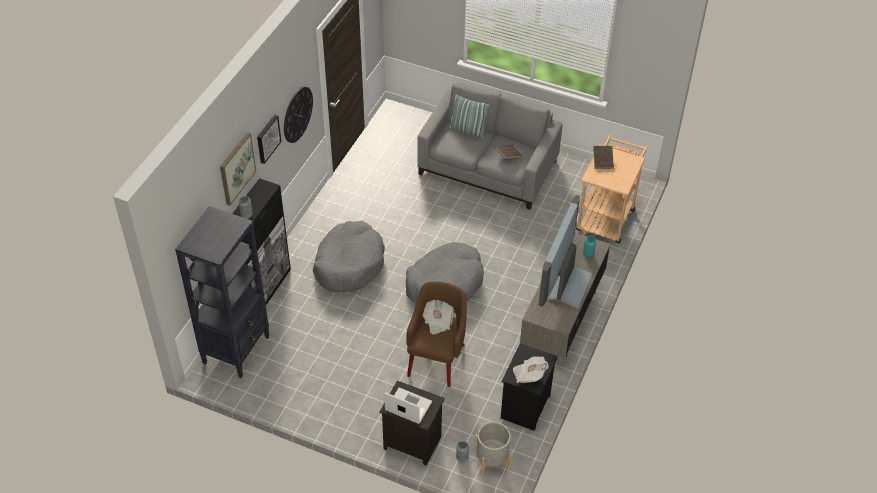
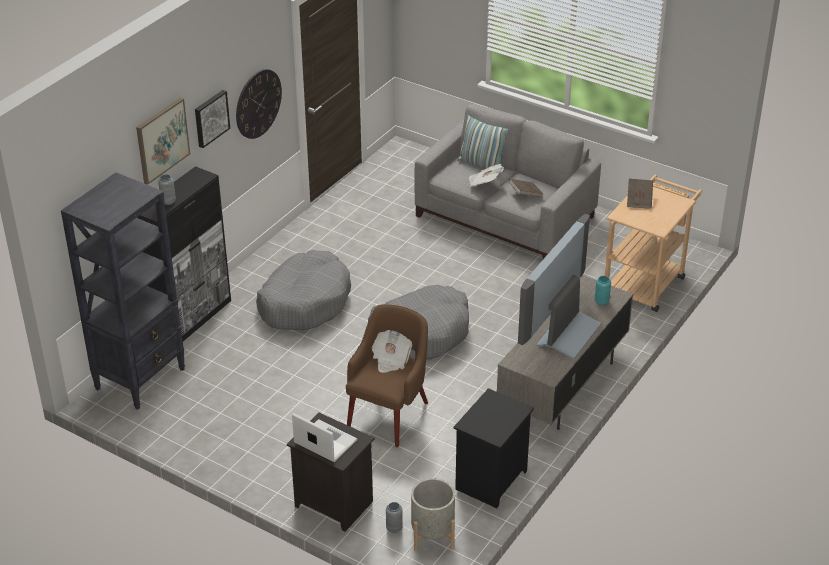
camera: 10 degrees right, 10 degrees down
(529, 375) = (491, 424): newspaper -> newspaper (484, 183)

